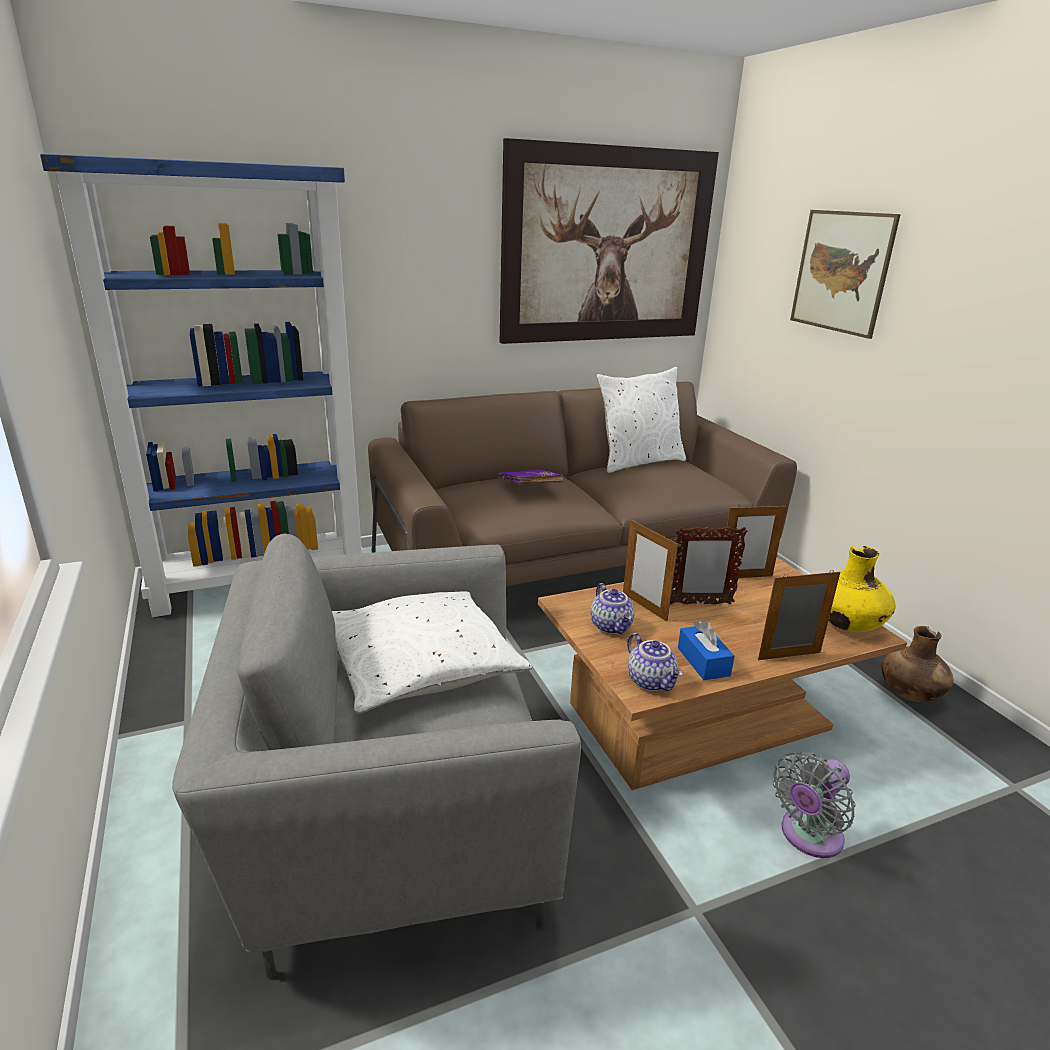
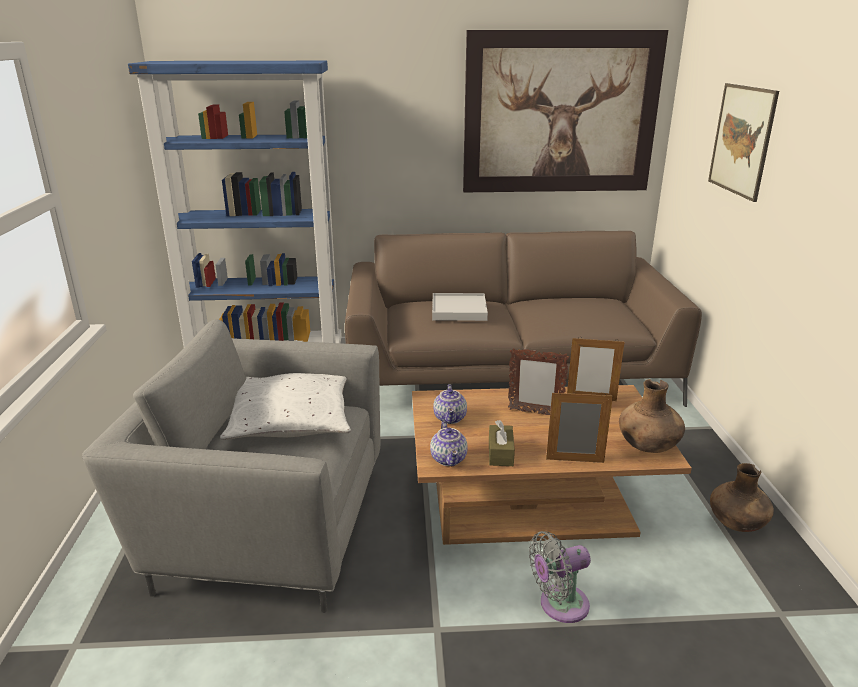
camera: 20 degrees right, 0 degrees up
(529, 488) = (459, 310): purple book -> white tray
(638, 461) = (571, 297): white pillow -> none
(644, 607) = (487, 408): picture frame -> none
(703, 662) = (500, 453): blue tissue box -> brown tissue box
(847, 625) = (648, 447): yellow vase -> brown vase

